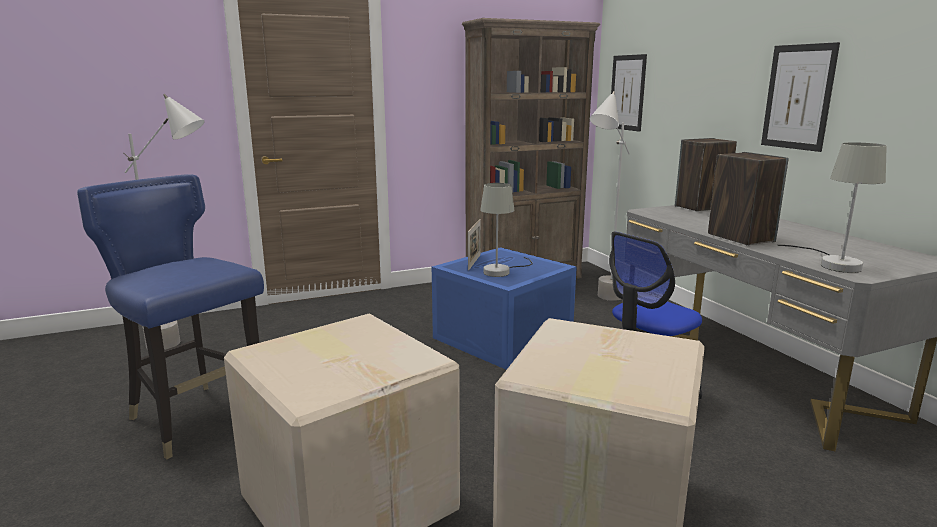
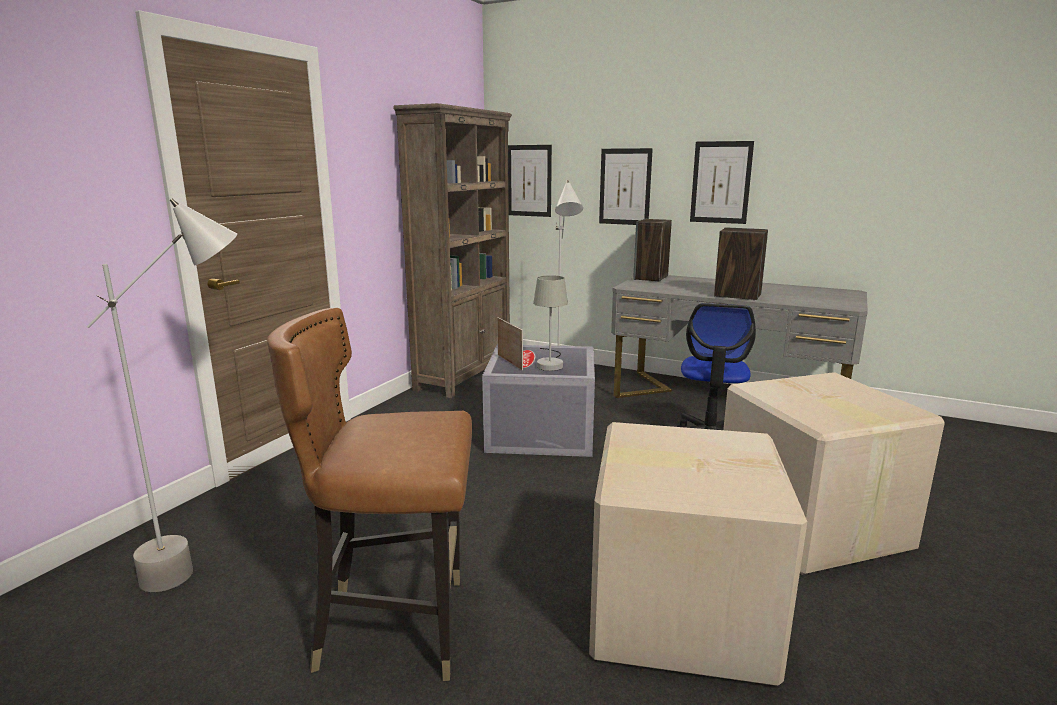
camera: 40 degrees left, 0 degrees up
(197, 418) = (396, 627): blue chair -> brown chair
(502, 339) = (542, 433): blue storage box -> grey storage box
(704, 100) = (625, 187): none -> picture
(833, 263) = (822, 303): grey table lamp -> none

